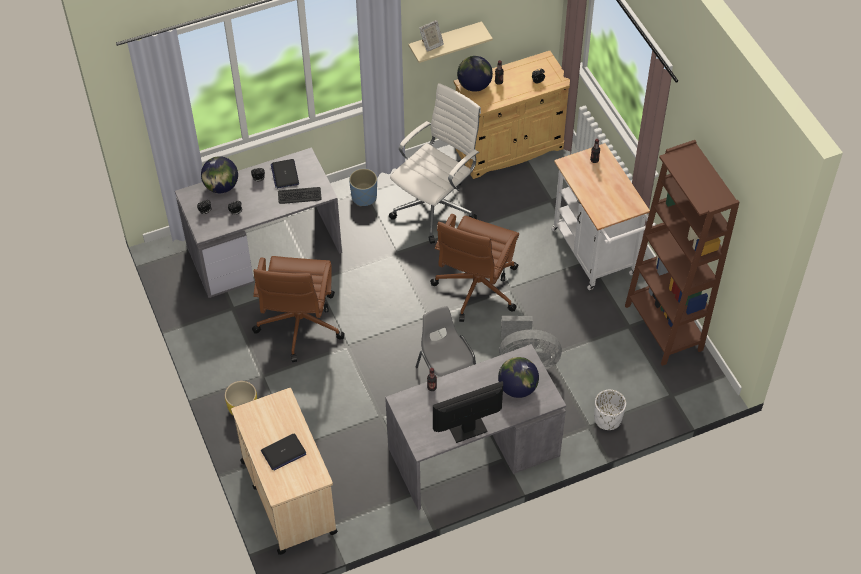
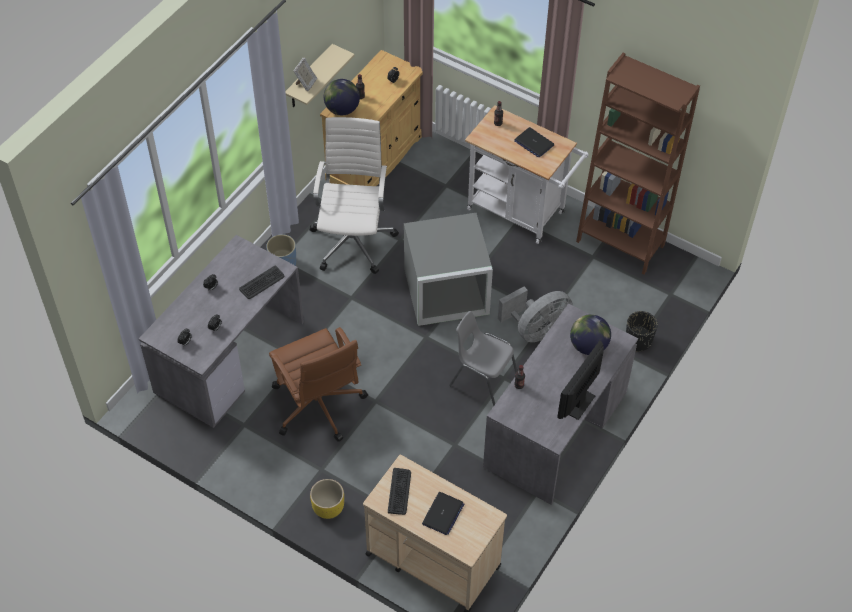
camera: 35 degrees left, 0 degrees up
(221, 187) = (181, 312): globe -> none
(265, 415) = (399, 491): none -> keyboard
(285, 174) = (232, 270): laptop -> laptop (534, 143)
(475, 289) = (445, 292): brown office chair -> grey storage box
(608, 419) = (638, 341): white planter -> black planter

